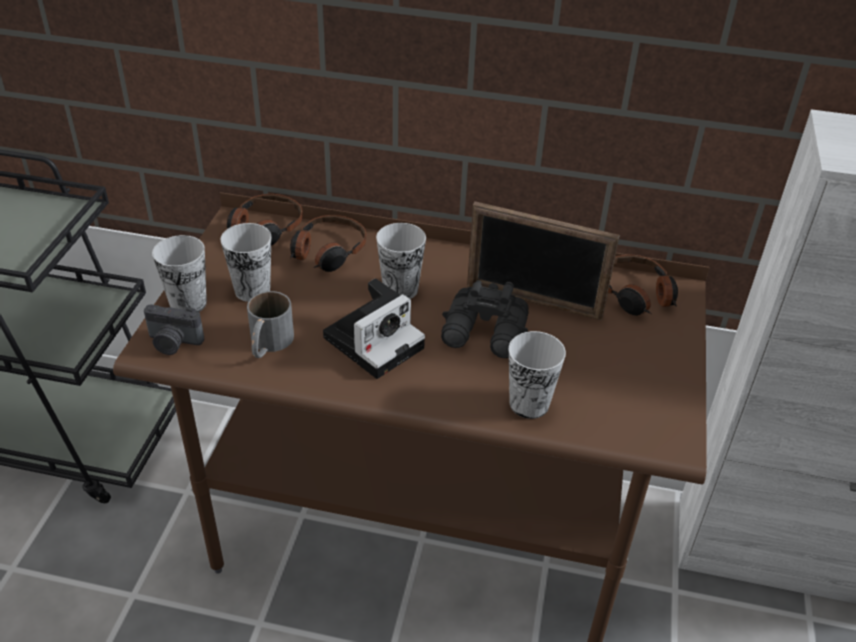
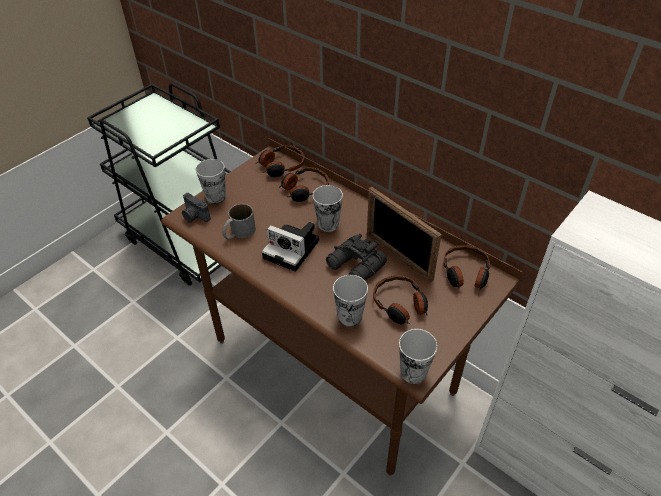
camera: 30 degrees right, 5 degrees up
(252, 290) = (251, 199): cup -> cup (413, 372)
(375, 340) = (293, 249): camera -> camera turned 45 degrees clockwise
(585, 364) = (400, 305): none -> headphones

